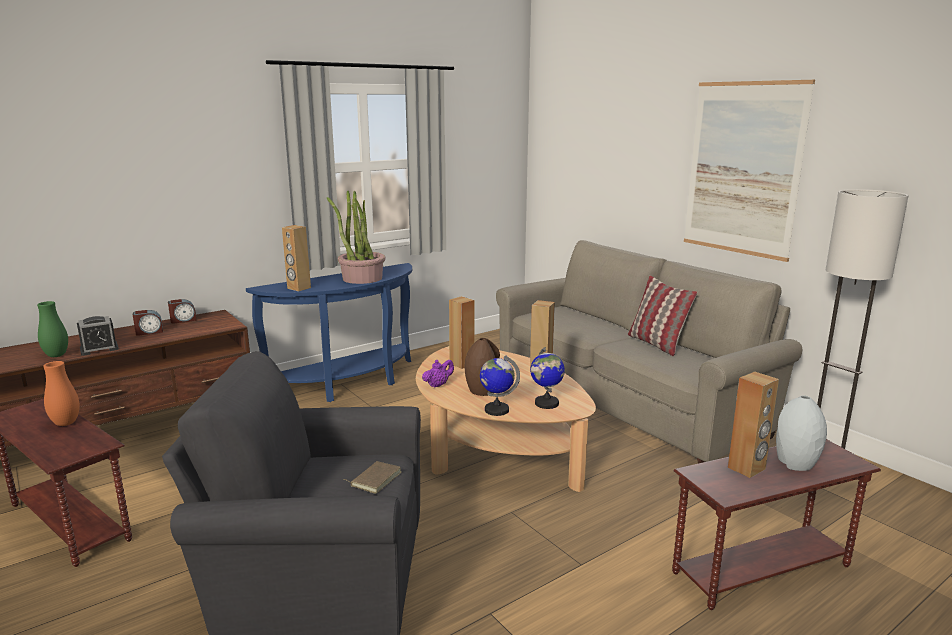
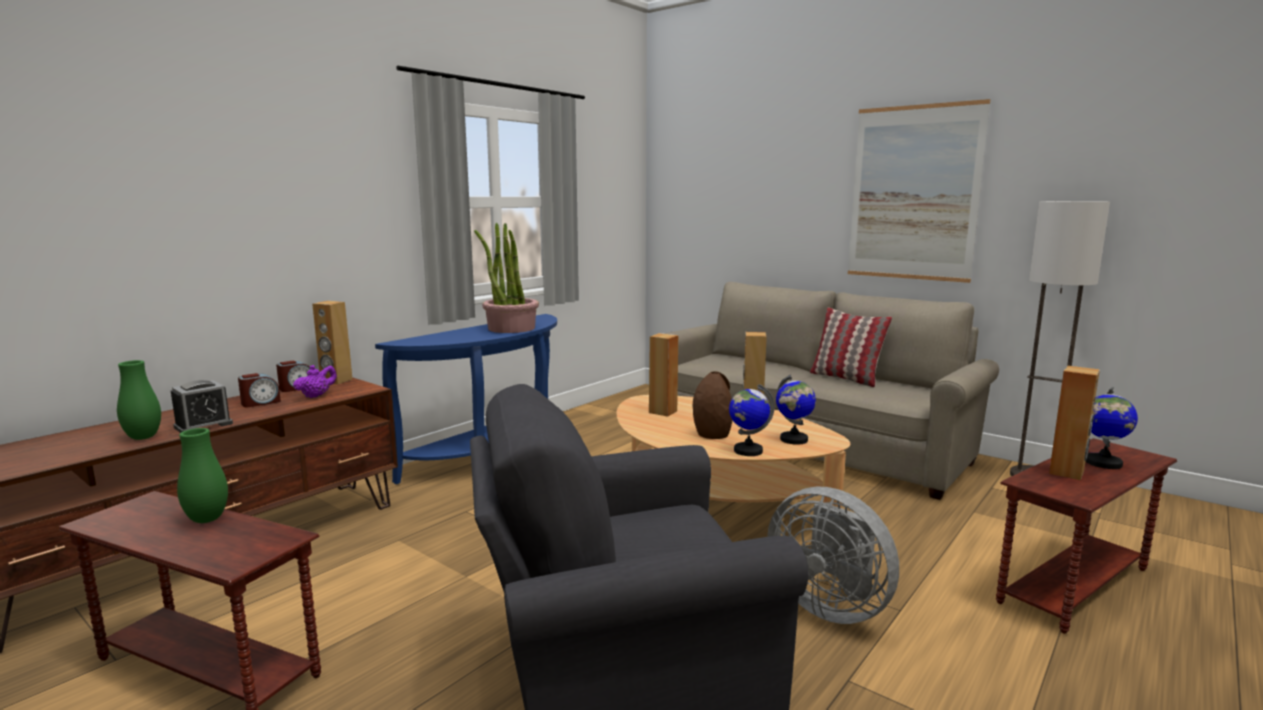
camera: 15 degrees left, 5 degrees down
(66, 423) = (207, 519): orange vase -> green vase
(298, 288) = (445, 340): brown speaker -> brown speaker (336, 381)
(375, 479) = (690, 532): brown book -> none
(438, 385) = (657, 433): purple teapot -> purple teapot (316, 396)
(524, 550) = (829, 605): none -> grey fan
(795, 463) = (1102, 463): grey vase -> globe

